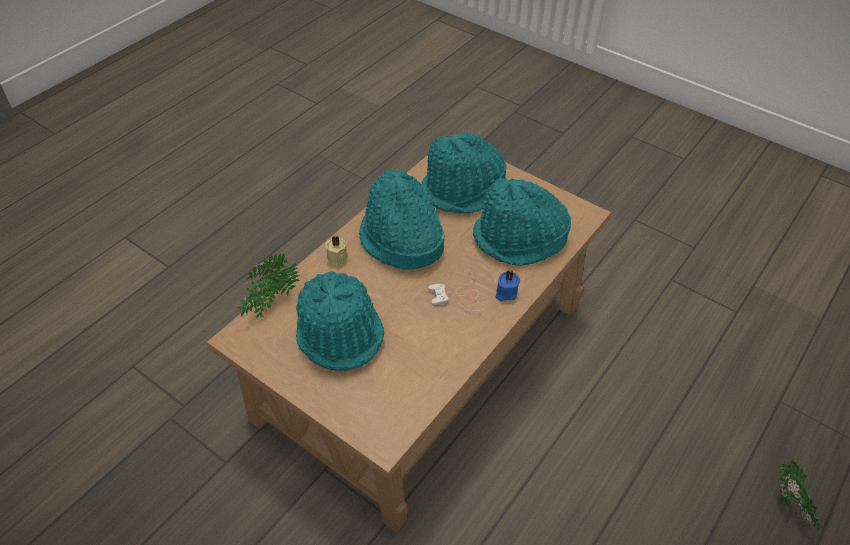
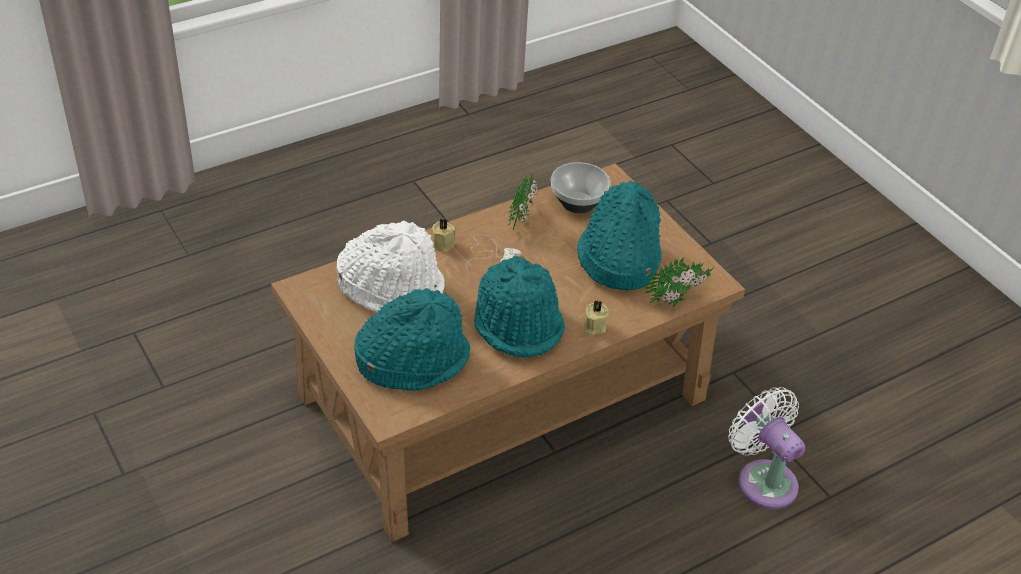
camera: 160 degrees left, 5 degrees down
(189, 362) = (763, 479): none -> white fan
(405, 391) = (579, 202): none -> bowl
(505, 293) = (444, 244): blue candle -> beige candle
(519, 239) = (392, 286): turquoise hat -> white hat
(789, 507) = (268, 197): potted plant -> potted plant (520, 218)

